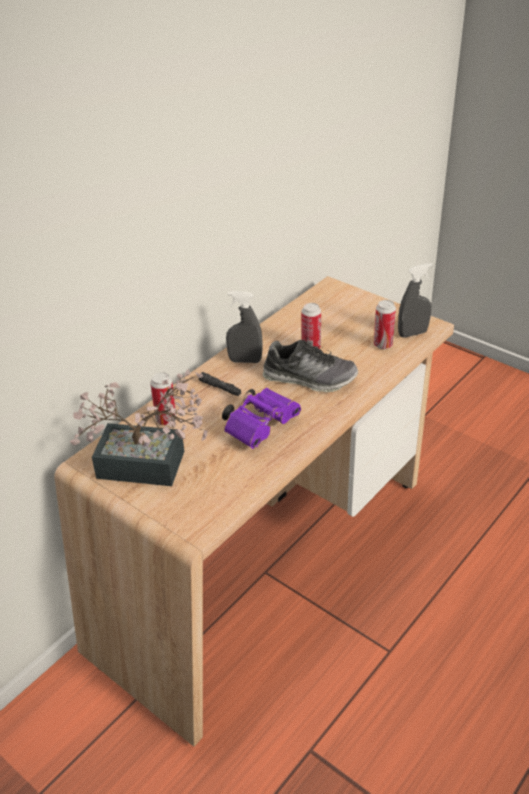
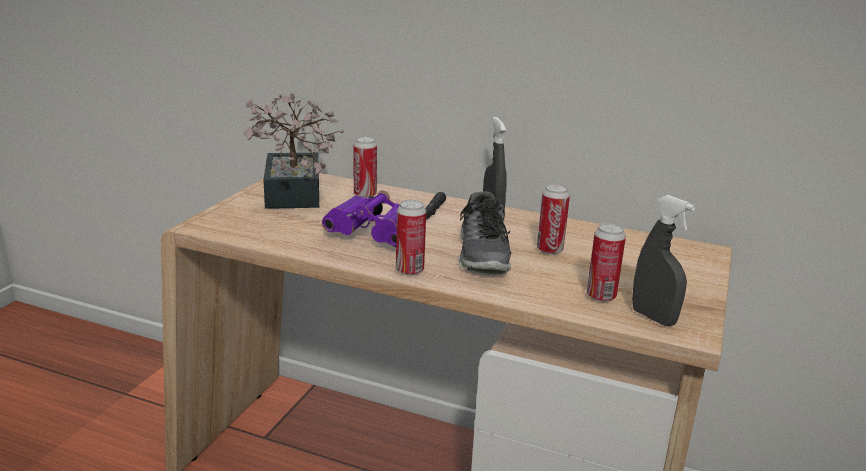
camera: 70 degrees right, 15 degrees down
(325, 418) = (409, 270): none -> can

